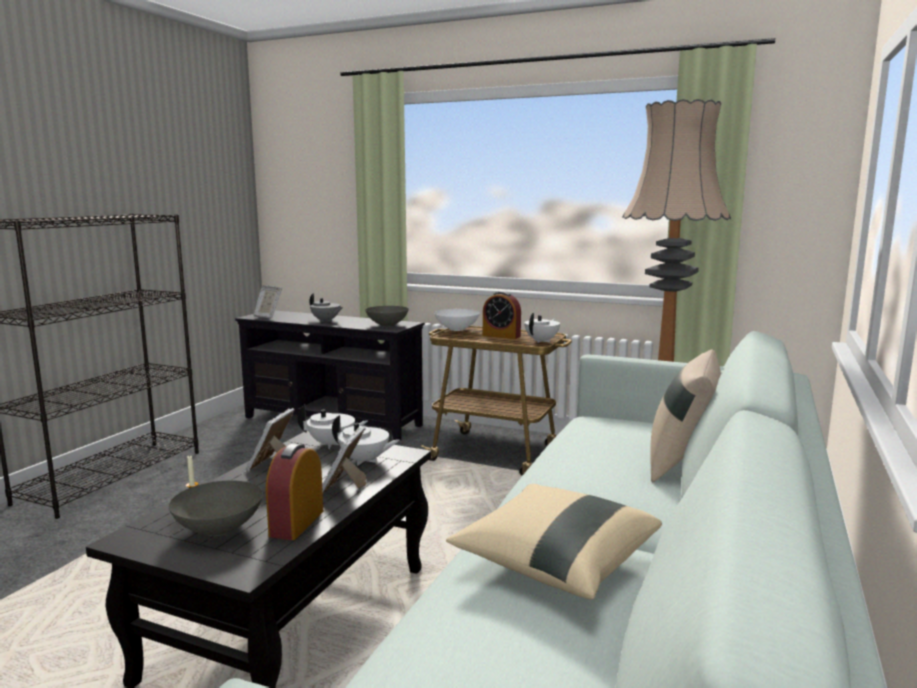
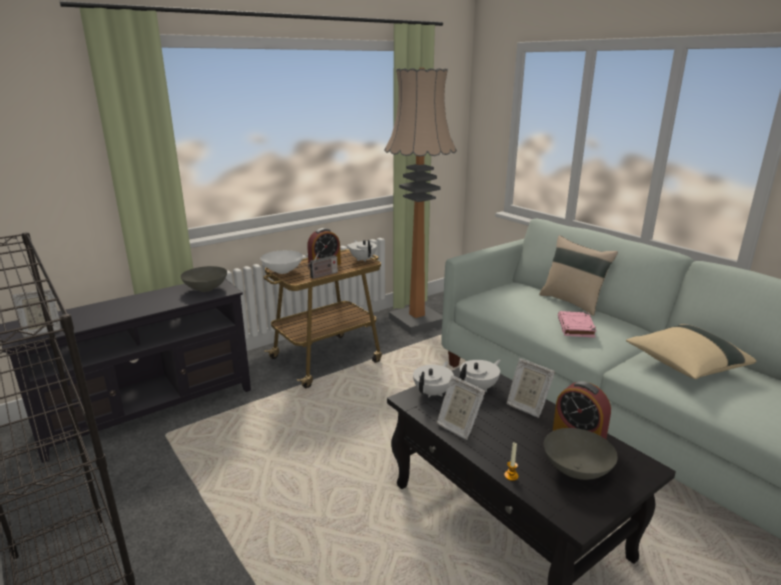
camera: 60 degrees left, 10 degrees up
(326, 321) = (131, 308): grey teapot -> none
(470, 339) = (323, 275): none -> radio
(578, 473) = (576, 327): none -> pink book

